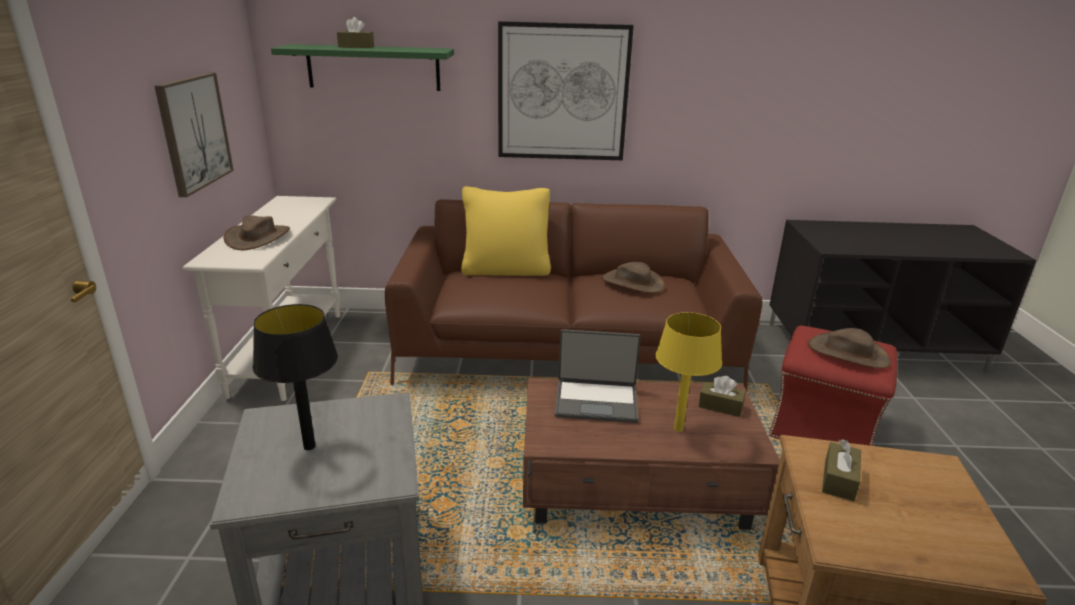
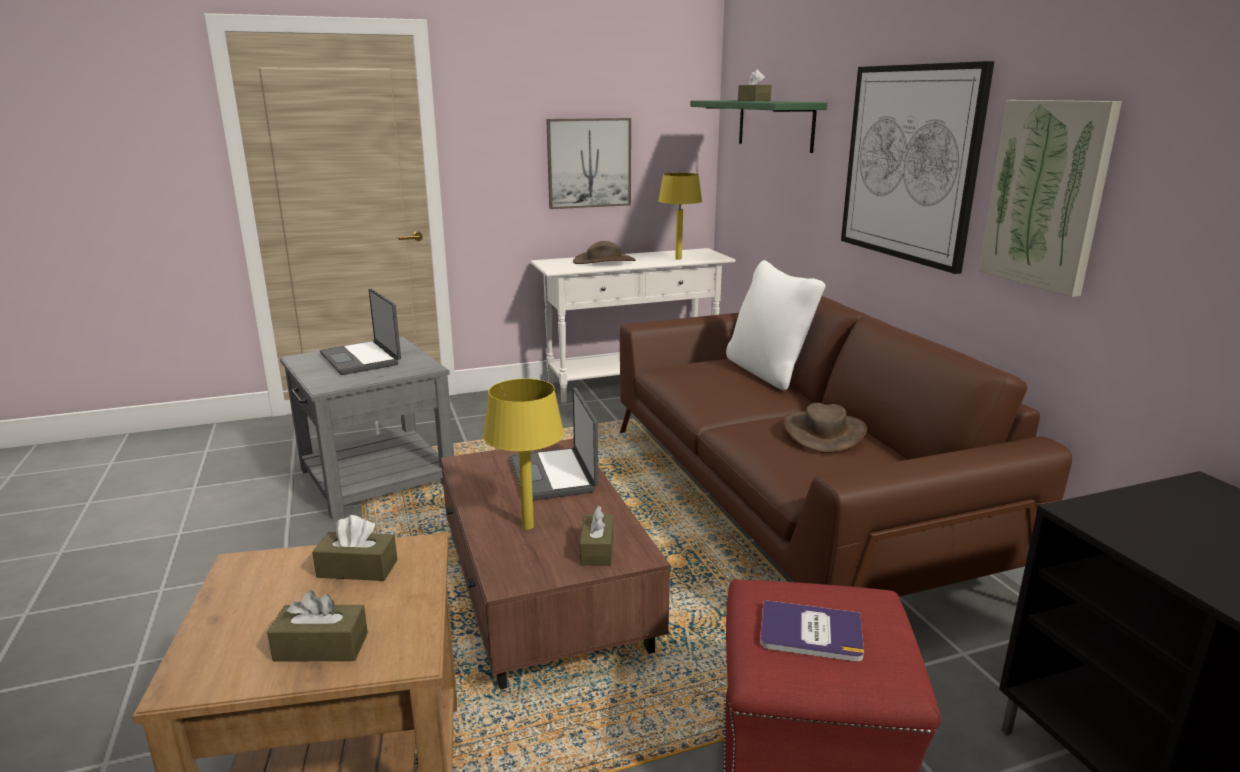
camera: 70 degrees right, 5 degrees down
(301, 212) = (678, 259): none -> yellow table lamp
(310, 446) = (362, 359): black table lamp -> laptop
(506, 270) = (768, 372): yellow pillow -> white pillow
(682, 104) = (1047, 195): none -> picture
(848, 353) = (810, 632): brown hat -> book
(943, 501) = (321, 647): none -> brown tissue box

